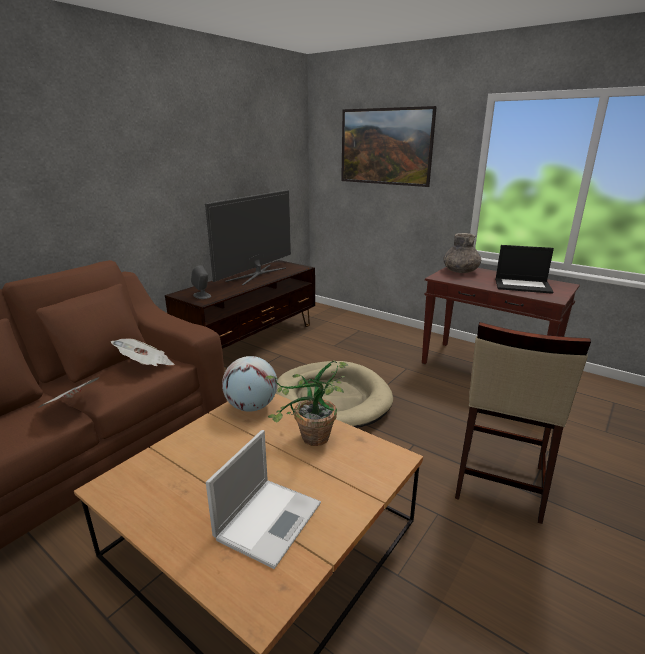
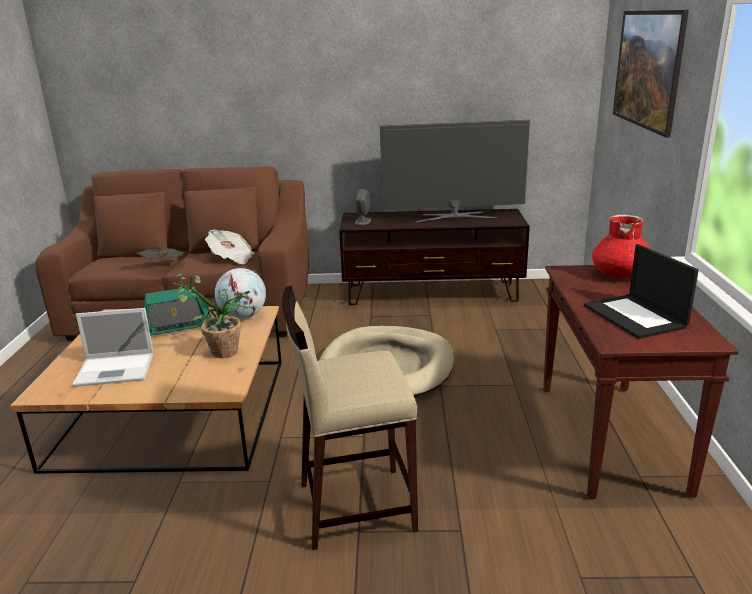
camera: 55 degrees right, 0 degrees up
(217, 450) = (176, 327): none -> radio
(460, 271) = (620, 274): grey vase -> red vase

